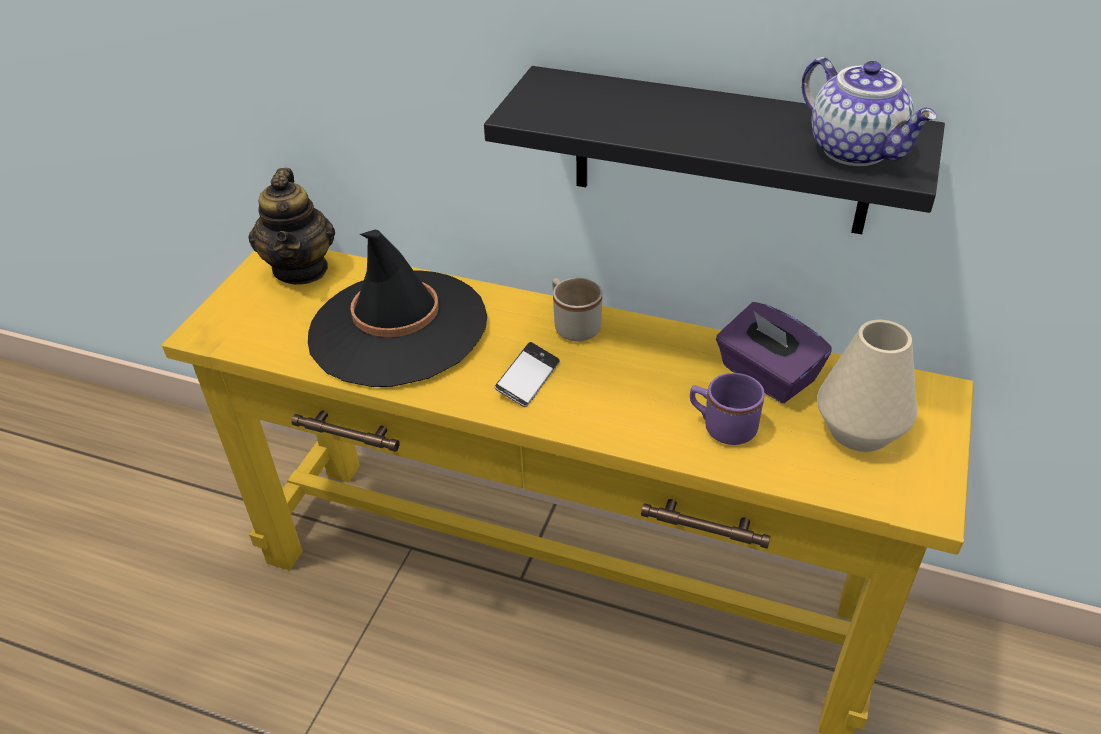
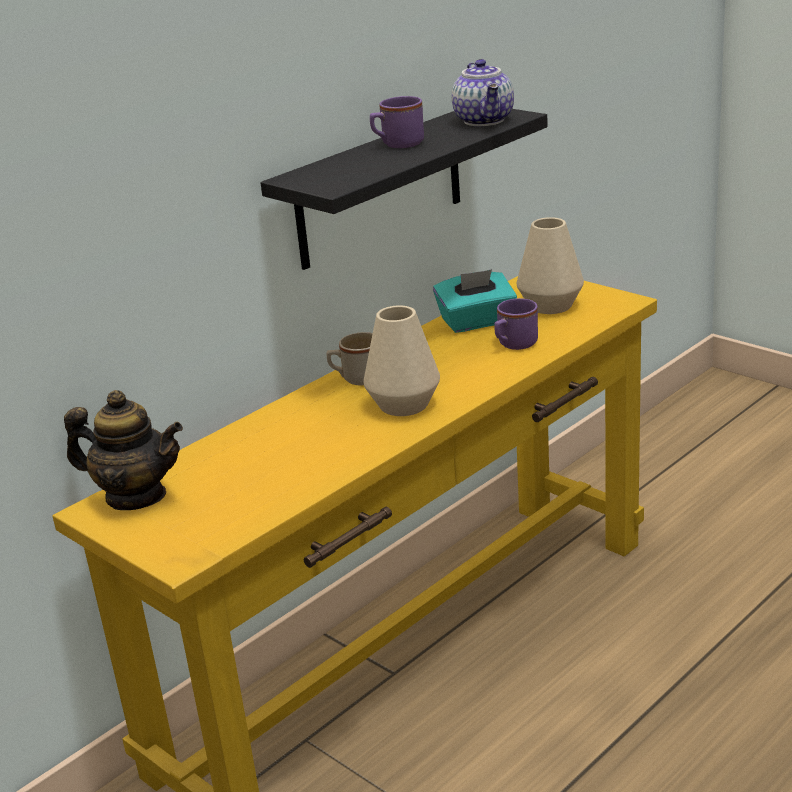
camera: 65 degrees left, 15 degrees down
(397, 328) = (283, 454): black hat -> none
(528, 379) = (404, 405): phone -> beige vase
(707, 112) = (397, 144): none -> purple mug
(766, 375) = (476, 322): purple tissue box -> turquoise tissue box
(857, 150) = (485, 120): teapot -> teapot turned 90 degrees clockwise

